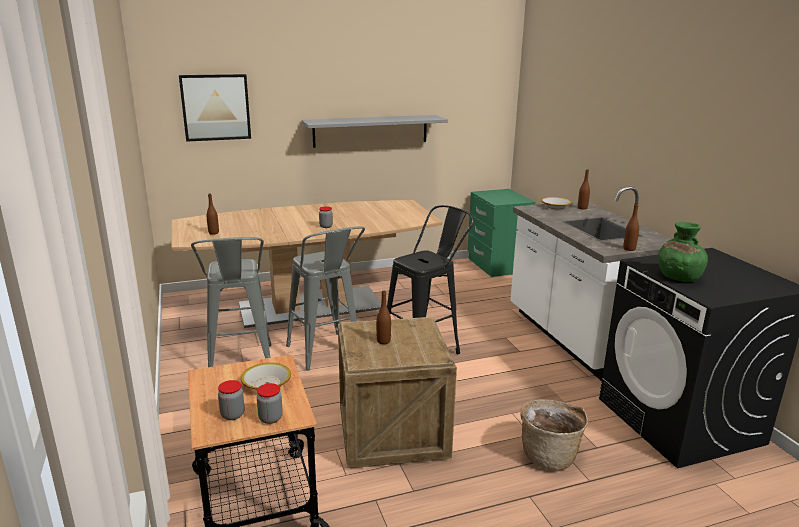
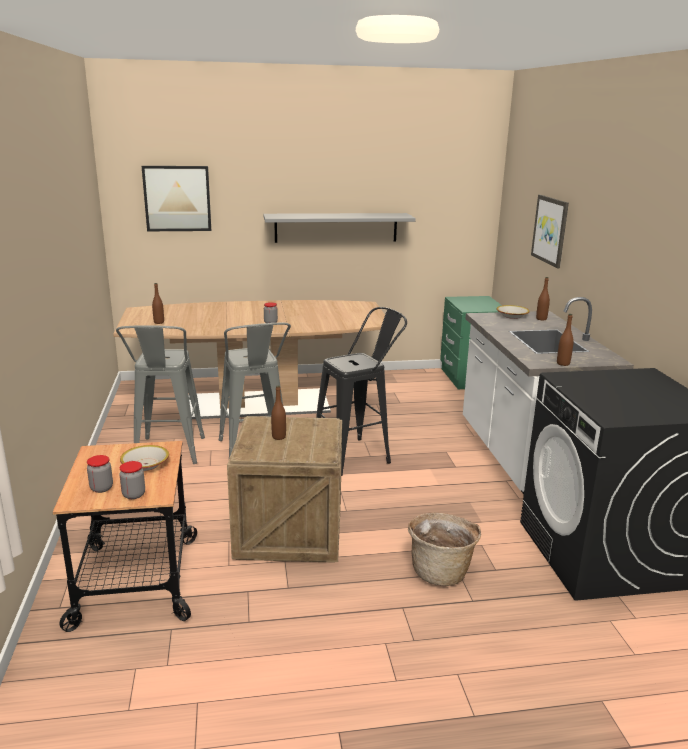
camera: 10 degrees right, 0 degrees up
(580, 126) = (550, 230): none -> picture
(678, 277) = (590, 394): green vase -> none

